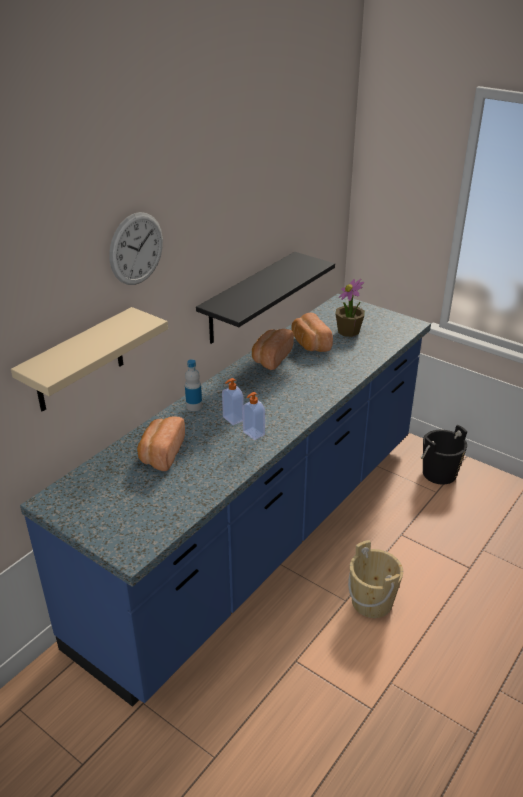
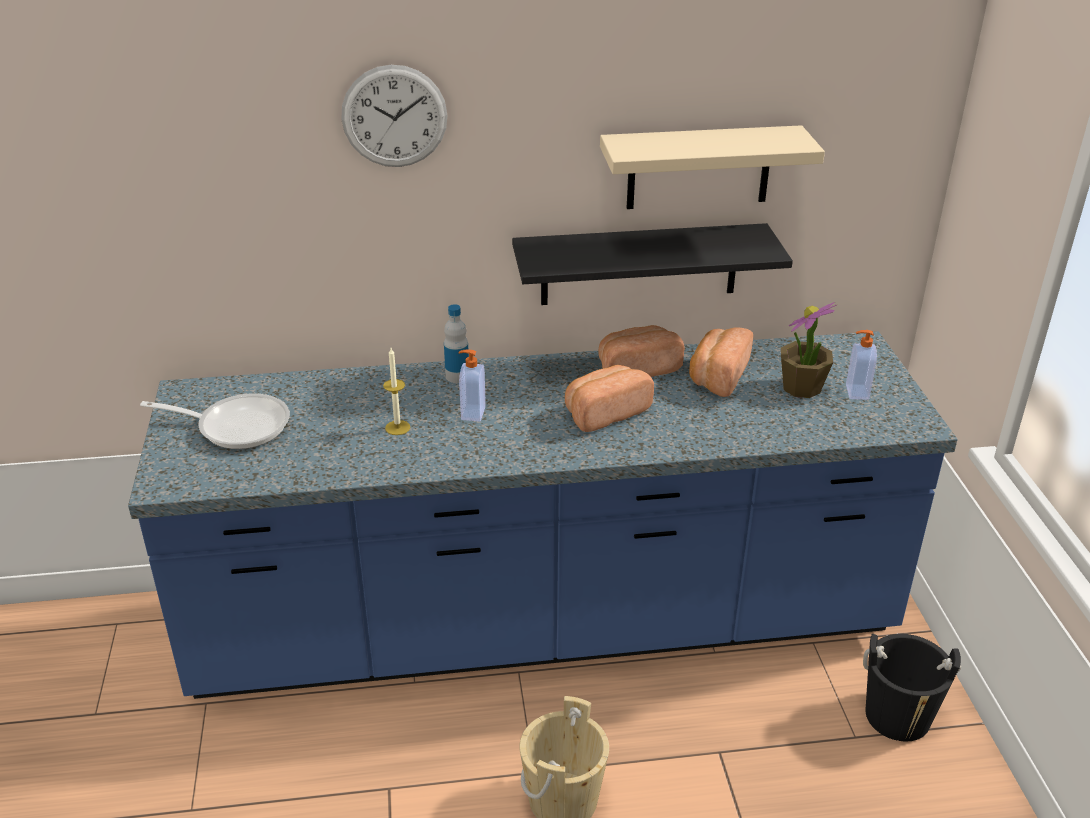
camera: 45 degrees right, 0 degrees up
(79, 361) = (278, 237): beige shelf -> beige shelf (699, 167)
(118, 499) = (236, 426): none -> frying pan
(161, 454) = (343, 406): bread -> bread (604, 412)
(208, 447) = (397, 427): none -> candle
(253, 434) = (466, 442): soap dispenser -> soap dispenser (856, 392)

